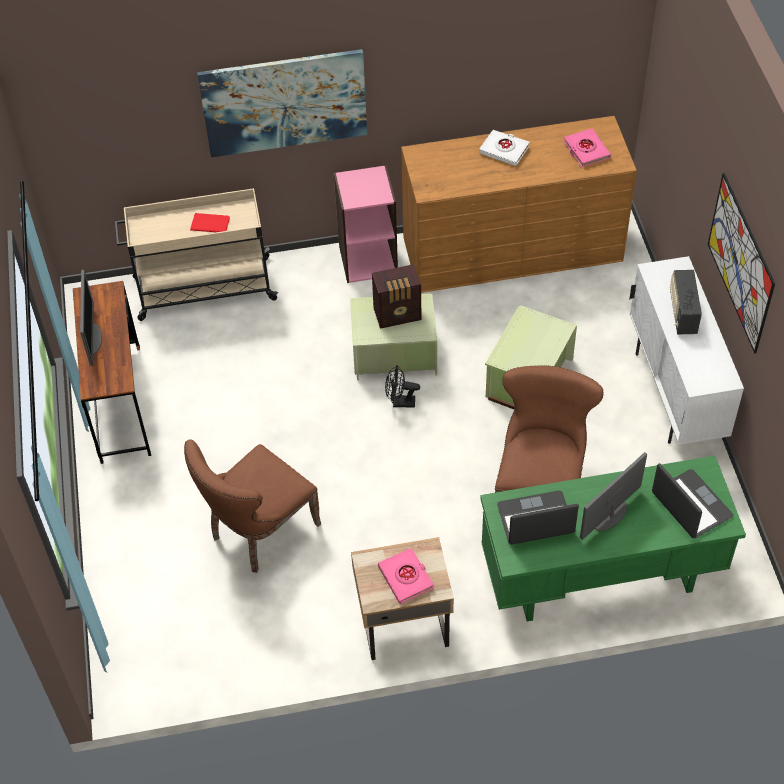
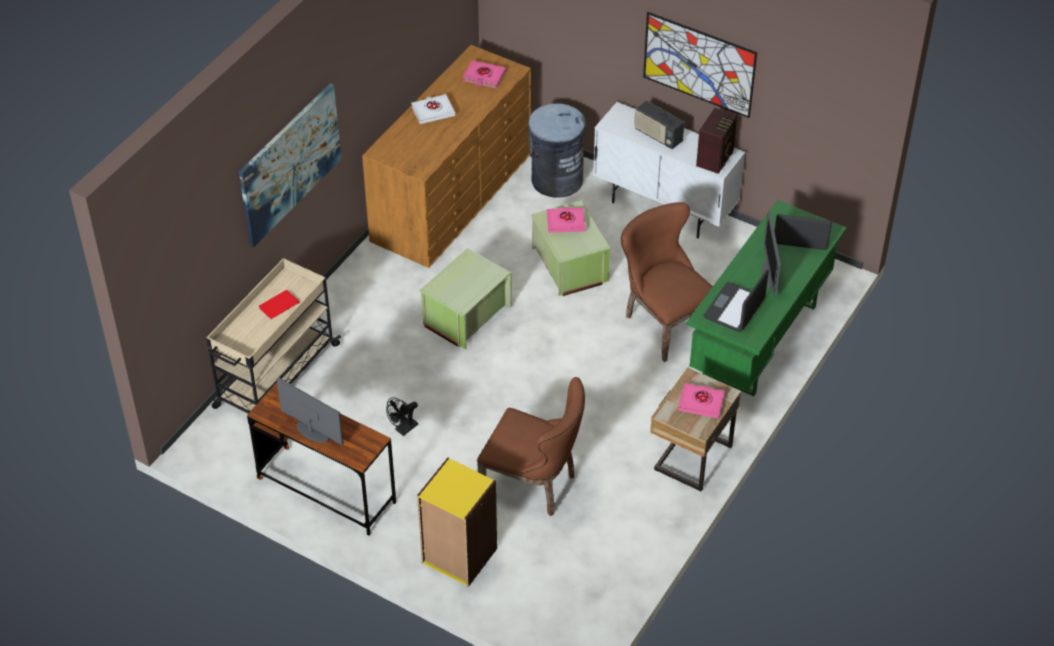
camera: 50 degrees left, 5 degrees down
(134, 537) = (459, 556): none -> yellow bookcase
(258, 533) = (534, 485): brown chair -> brown chair turned 60 degrees counterclockwise
(368, 260) = (365, 273): pink bookcase -> none
(398, 315) = (465, 276): radio -> radio (716, 158)
(400, 402) = (511, 340): black fan -> black fan (404, 429)
(537, 334) = (565, 222): none -> pink book
(615, 299) = (556, 179): none -> grey trash can

